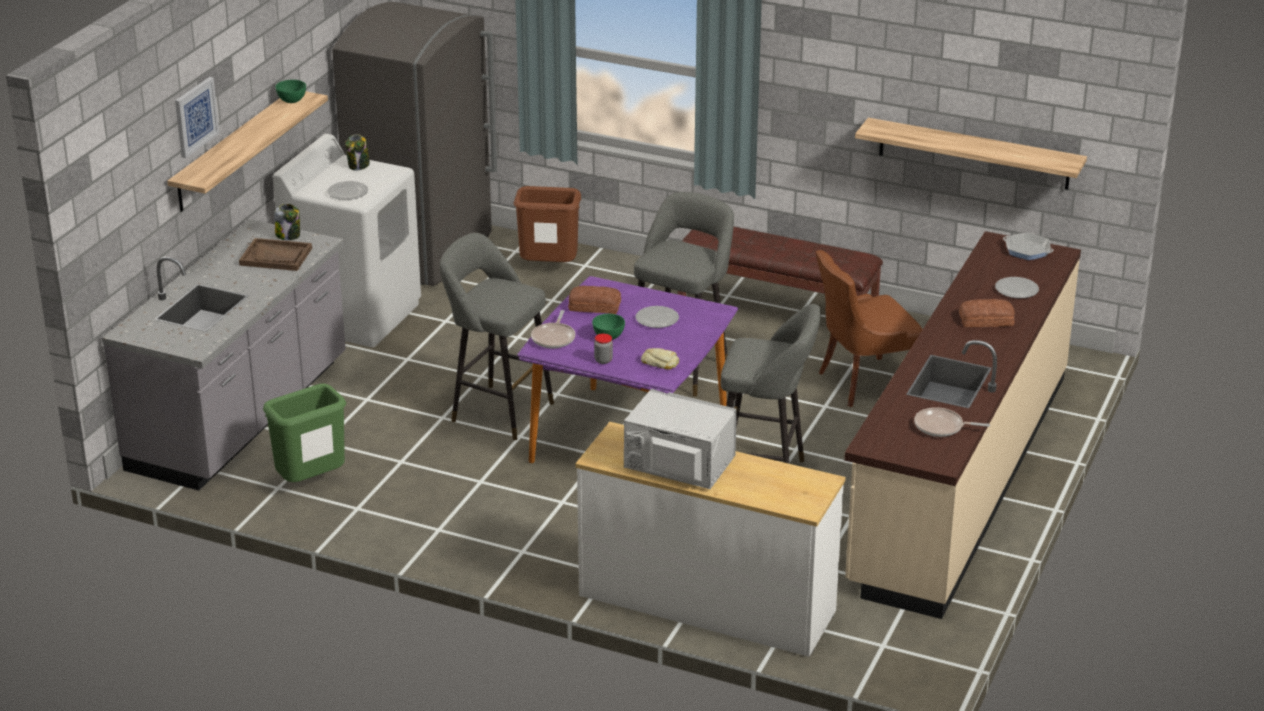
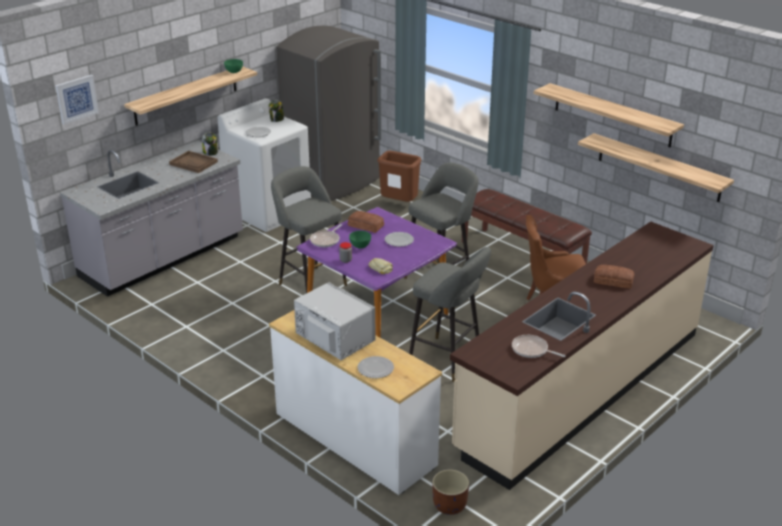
camera: 20 degrees right, 0 degrees up
(195, 117) = (151, 68): picture -> picture (76, 99)
(311, 483) = (171, 305): green trash can -> none
(879, 654) = (449, 506): none -> brown planter
(896, 89) = (612, 115): none -> shelf
(1017, 290) = (649, 264): plate -> plate (376, 369)
(1027, 250) = (673, 239): frying pan -> none

